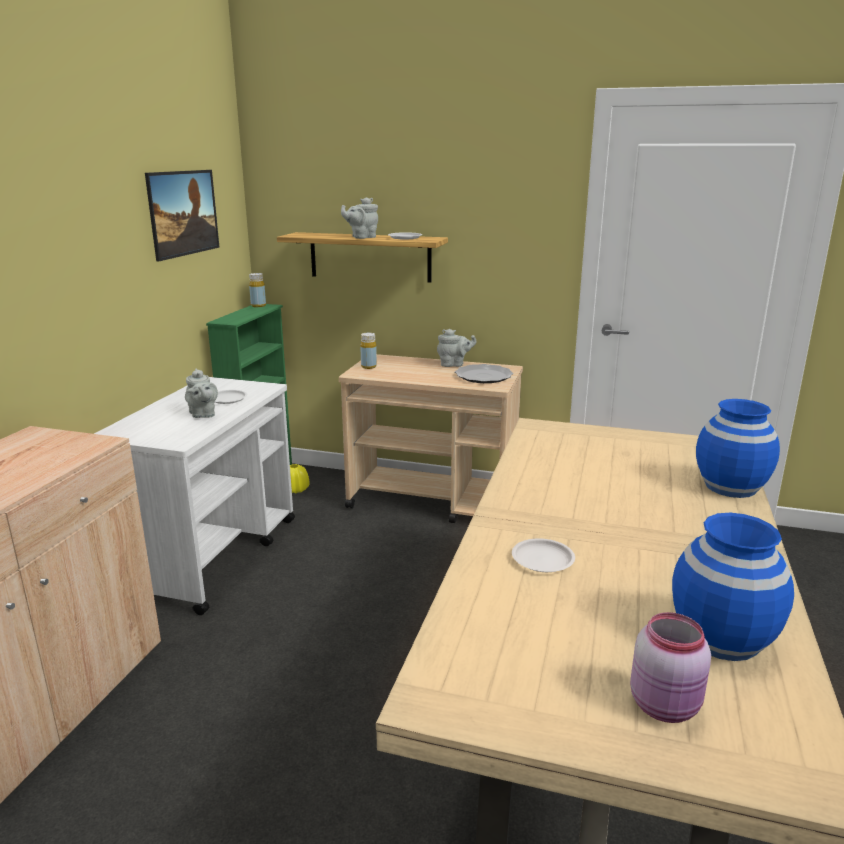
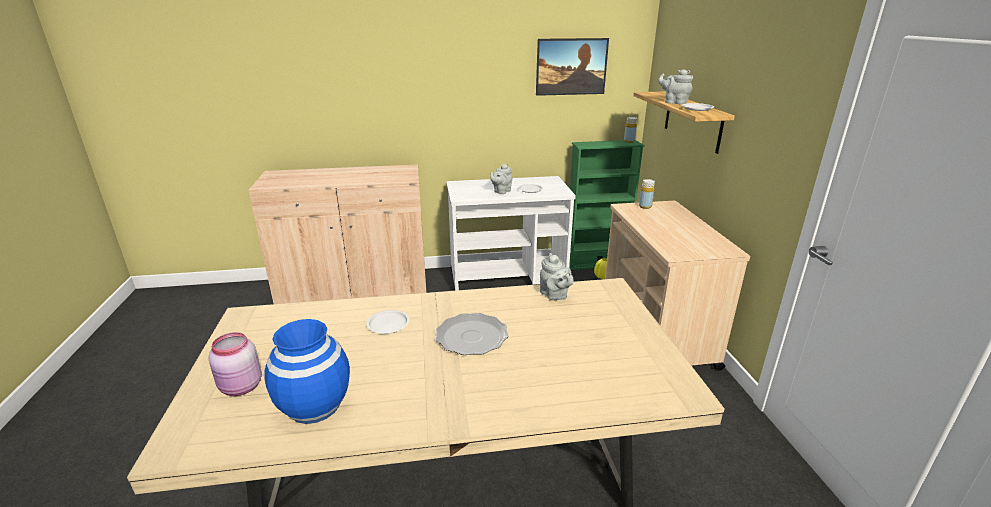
camera: 65 degrees right, 5 degrees up
(454, 365) = (700, 230): grey teapot -> grey teapot (555, 295)
(484, 376) = (692, 246): plate -> plate (471, 337)
(730, 486) = (577, 400): blue vase -> none

